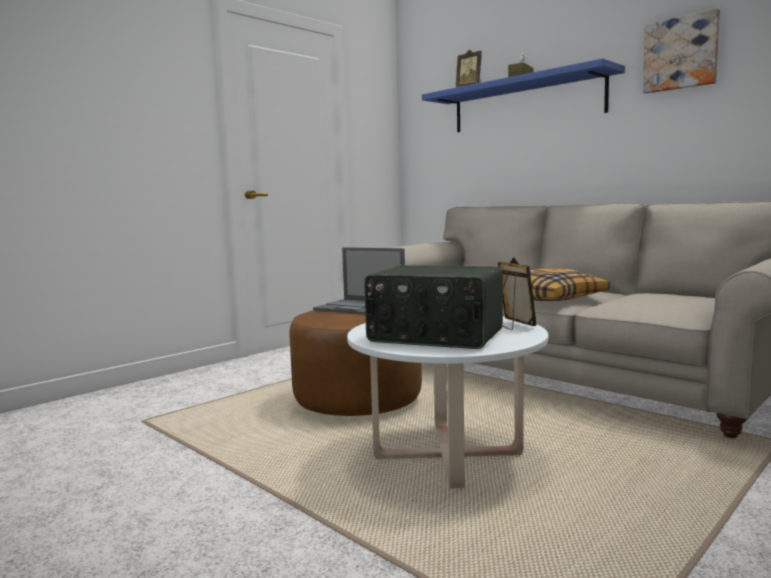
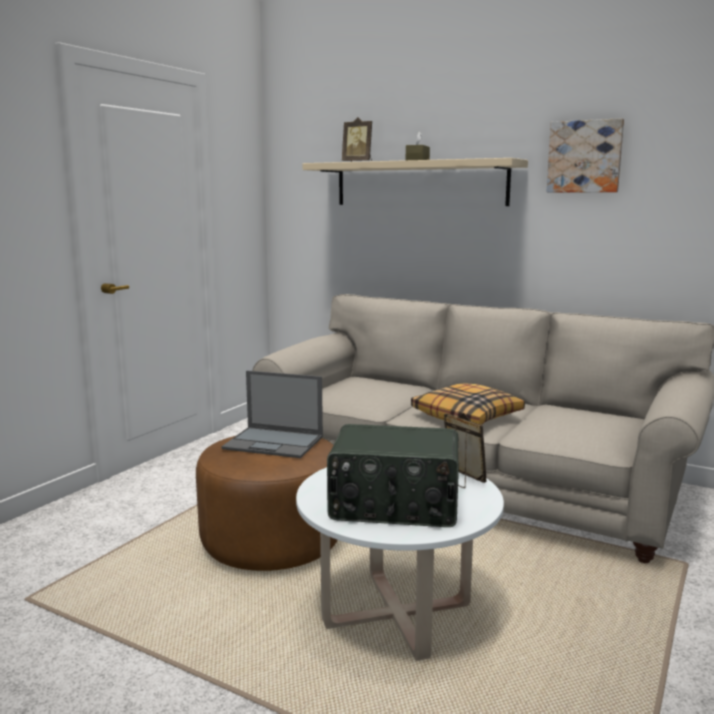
camera: 15 degrees left, 5 degrees up
(525, 103) = (419, 184): blue shelf -> beige shelf

